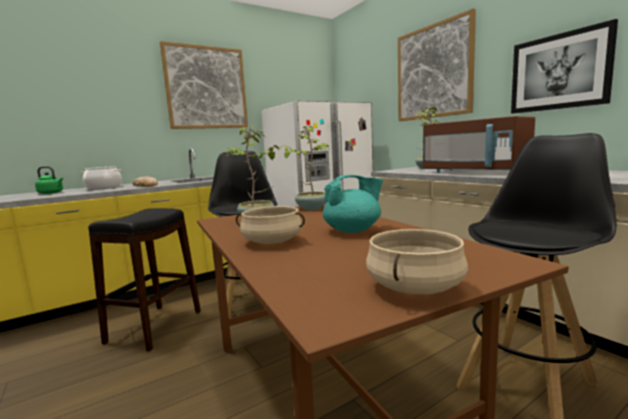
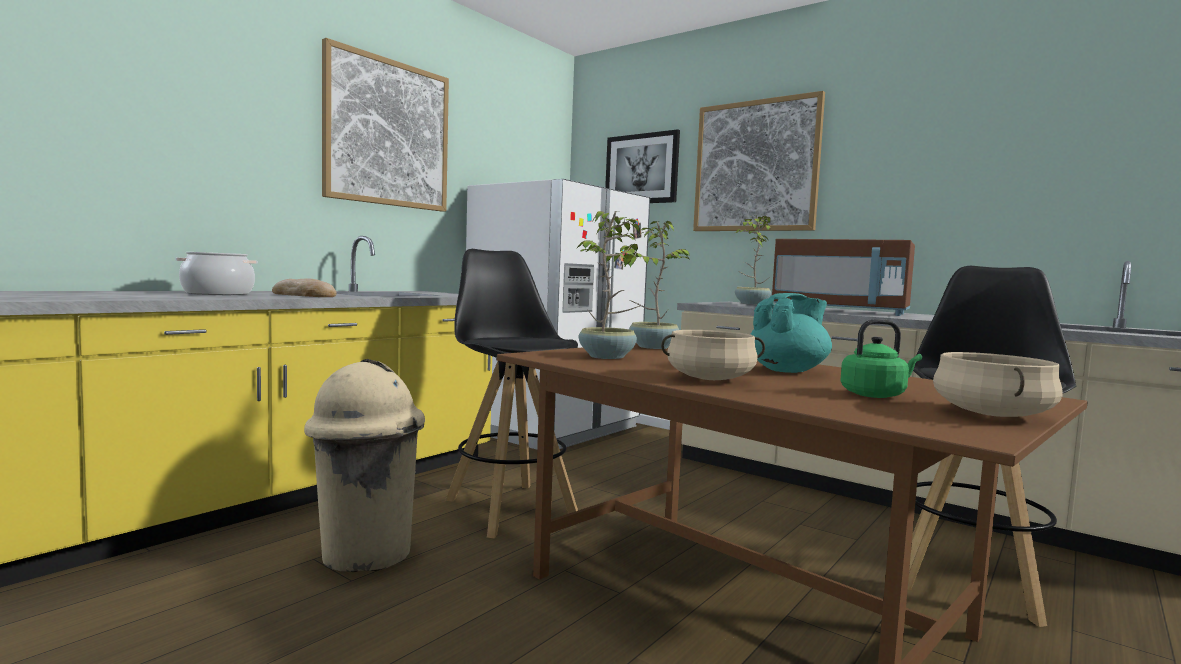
camera: 20 degrees left, 5 degrees down
(51, 193) = (121, 294): green kettle -> green kettle (876, 395)
(155, 326) = (365, 554): black stool -> beige trash can
(559, 72) = (935, 192): picture -> picture (642, 169)

